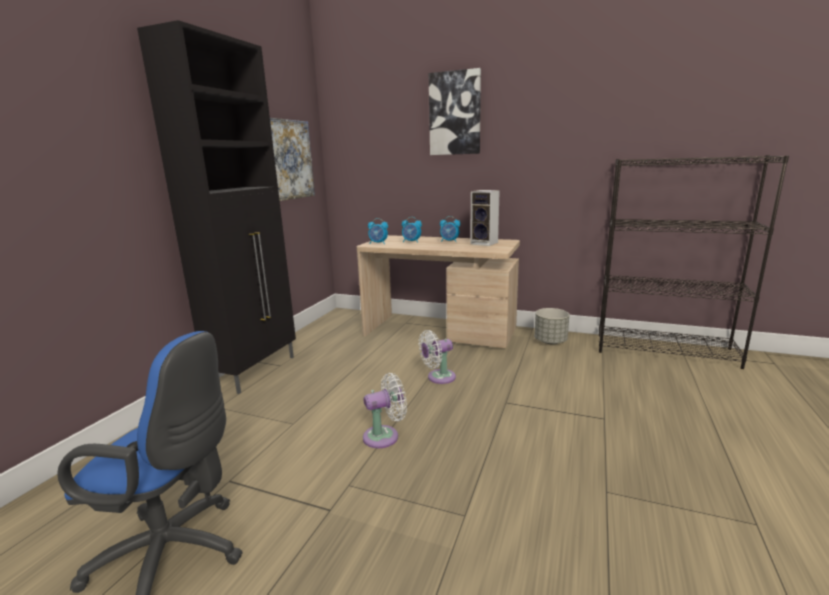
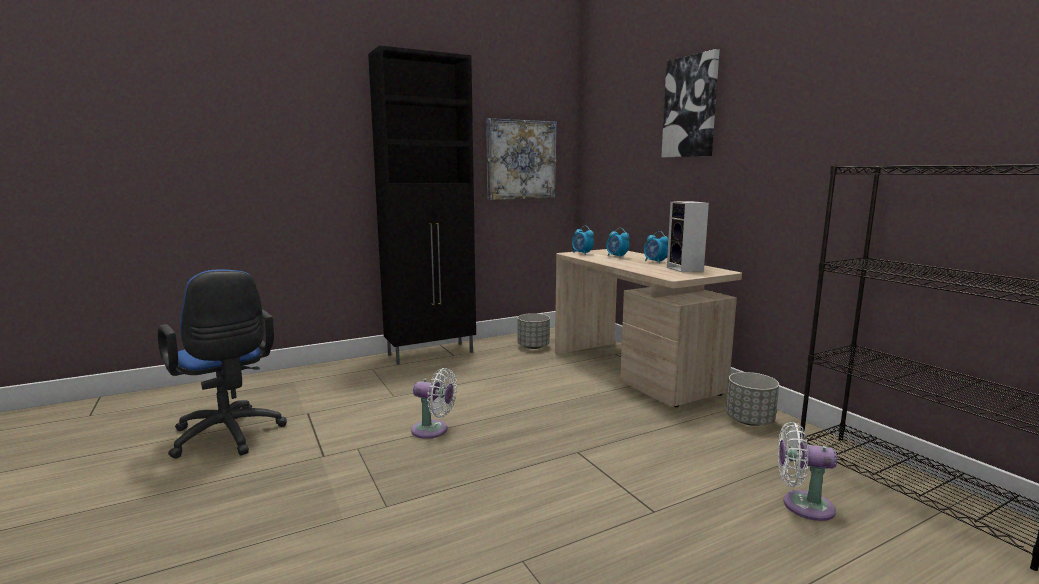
camera: 40 degrees right, 5 degrees down
(337, 335) = (533, 346): none -> grey planter
(438, 377) = (555, 408): white fan -> white fan (802, 505)

